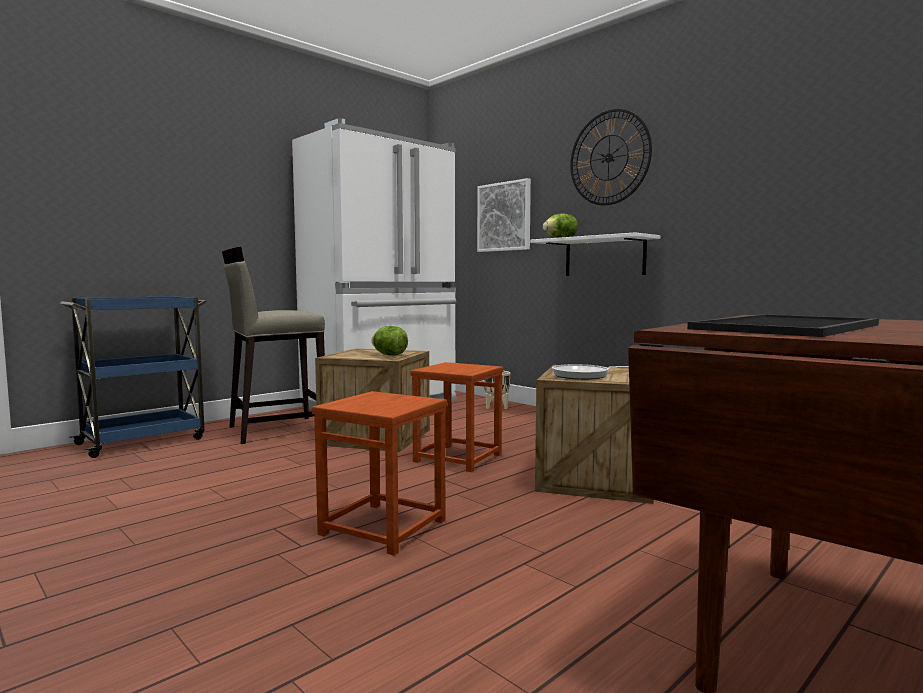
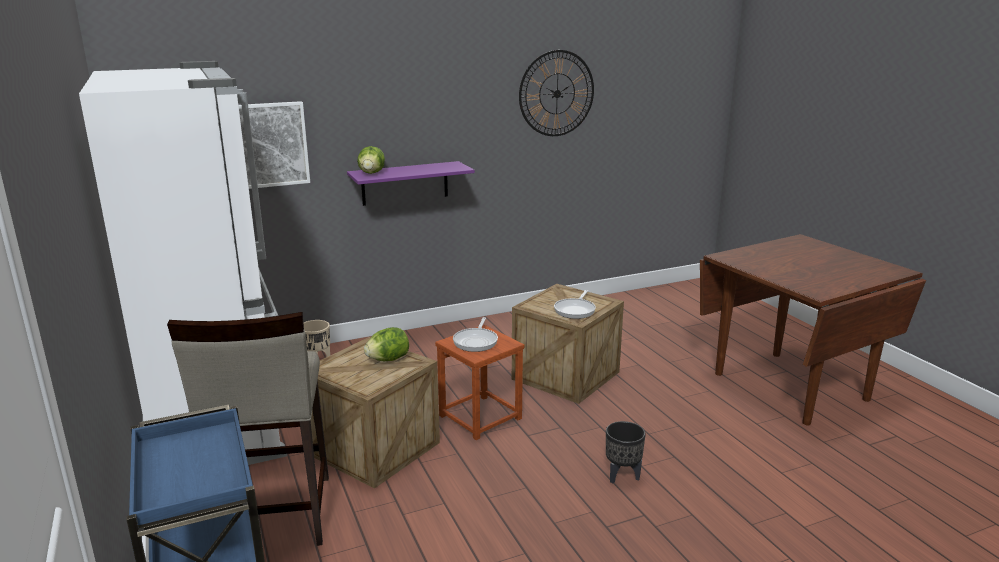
camera: 70 degrees left, 15 degrees up
(384, 527) = (622, 475): brown stool -> black planter
(458, 367) = (476, 341): none -> frying pan
(604, 257) = (405, 183): white shelf -> purple shelf
(609, 158) = (403, 87): wall clock -> wall clock (557, 93)
(789, 327) = (808, 276): tray -> none

